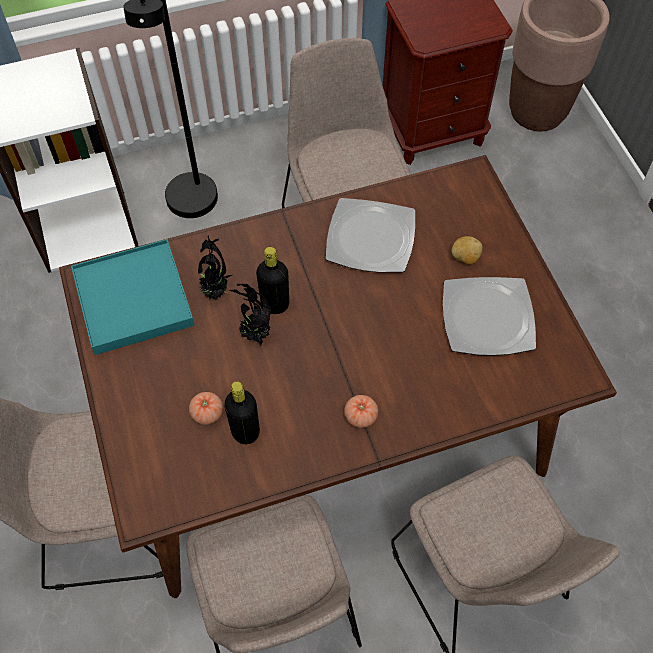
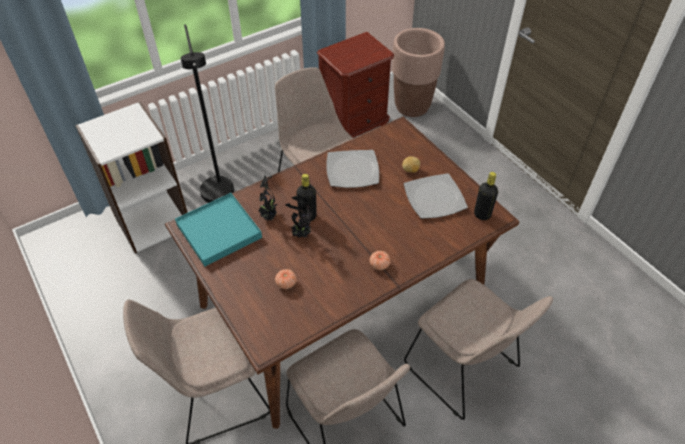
camera: 15 degrees left, 10 degrees down
(245, 431) = (313, 288): black bottle -> black bottle (482, 214)

